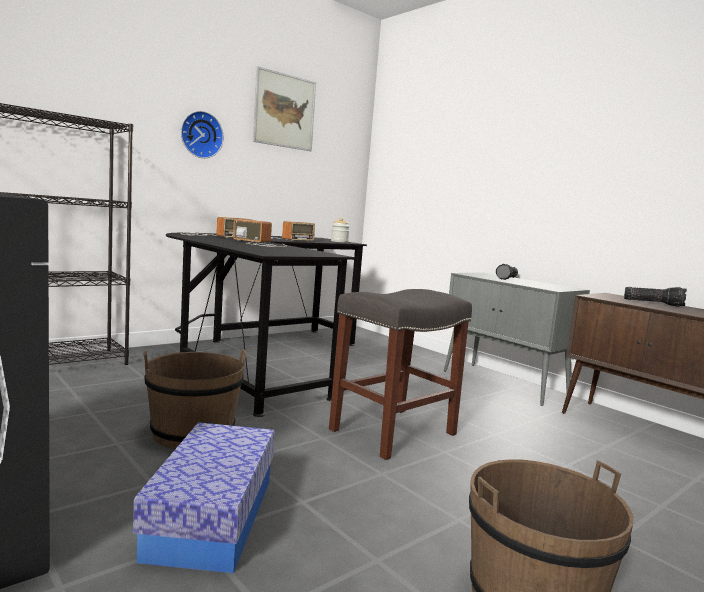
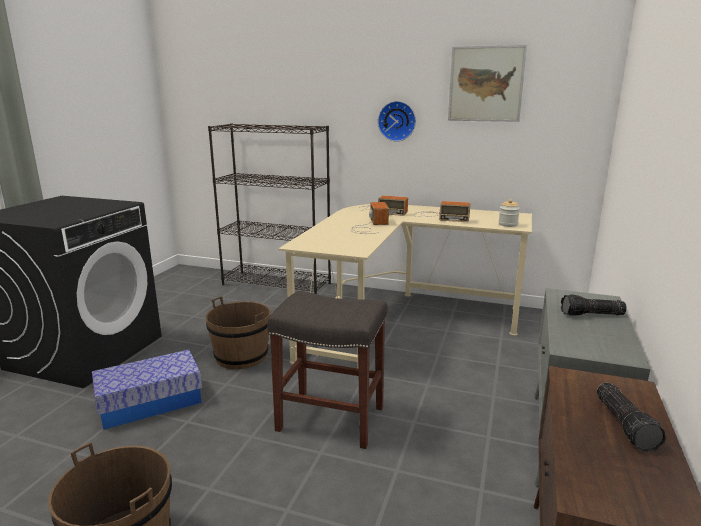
camera: 60 degrees right, 10 degrees up
(261, 359) = (400, 321): black desk -> beige desk

